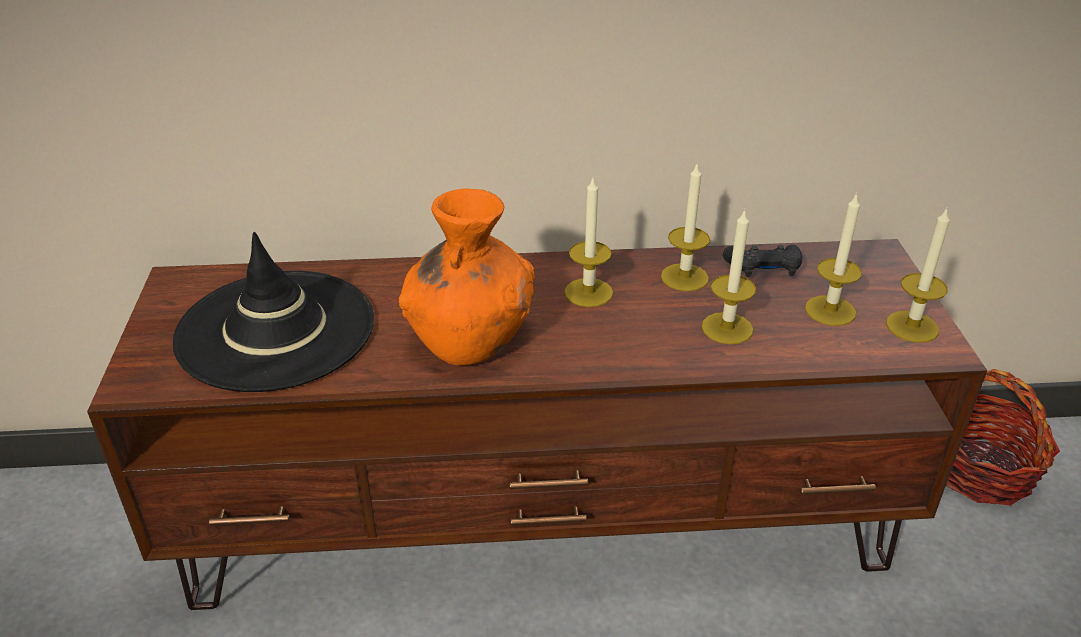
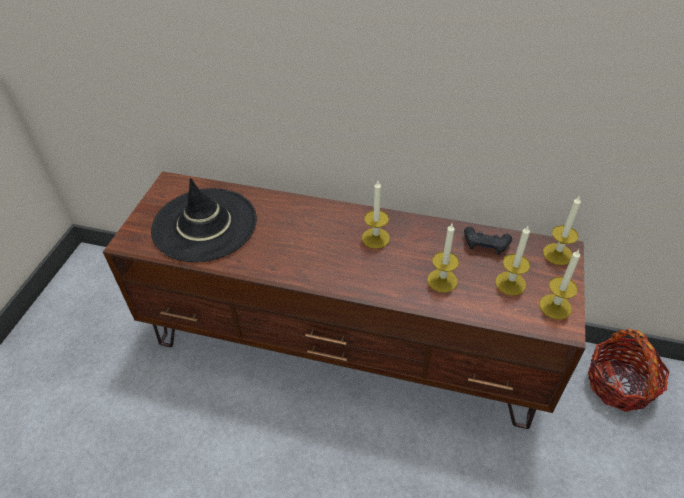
camera: 20 degrees right, 10 degrees up
(471, 338) = (299, 253): orange vase -> none
(684, 277) = (435, 240): candle -> candle (557, 254)

